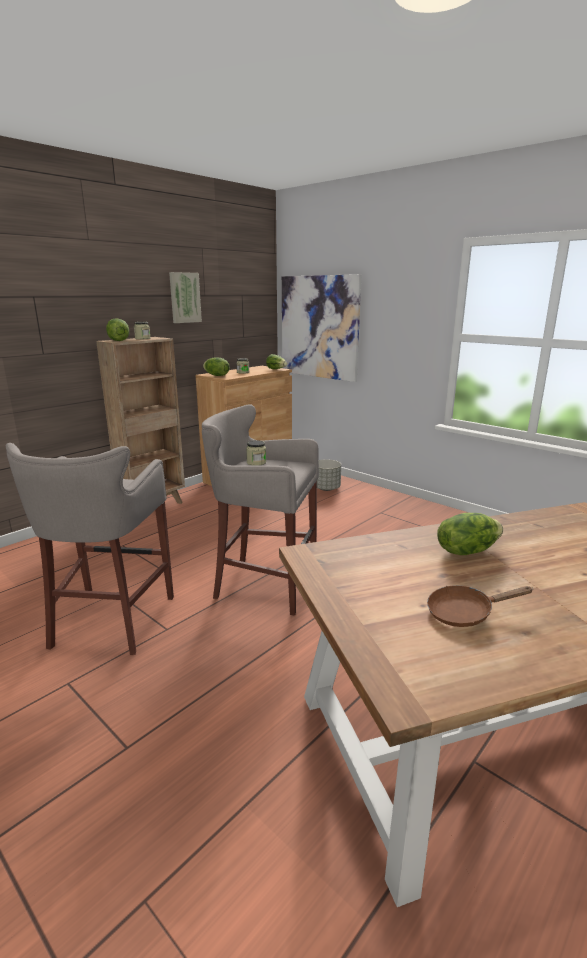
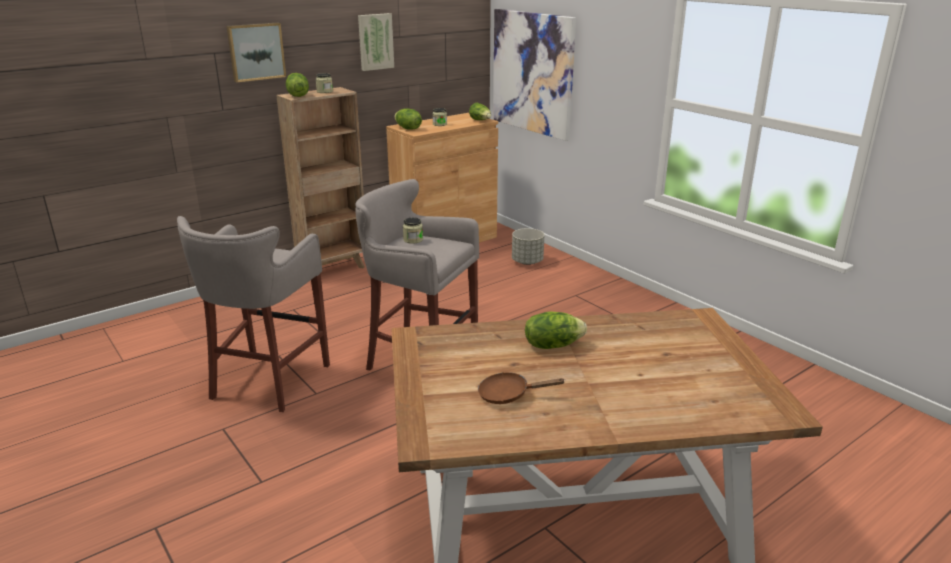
camera: 10 degrees right, 5 degrees up
(75, 298) = (256, 51): none -> picture

